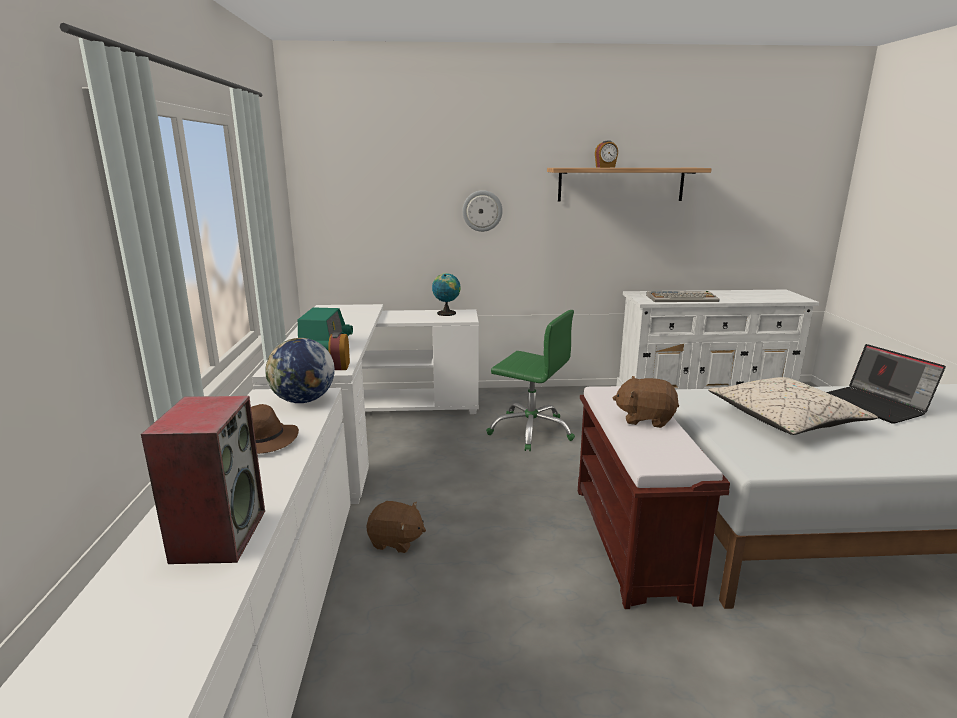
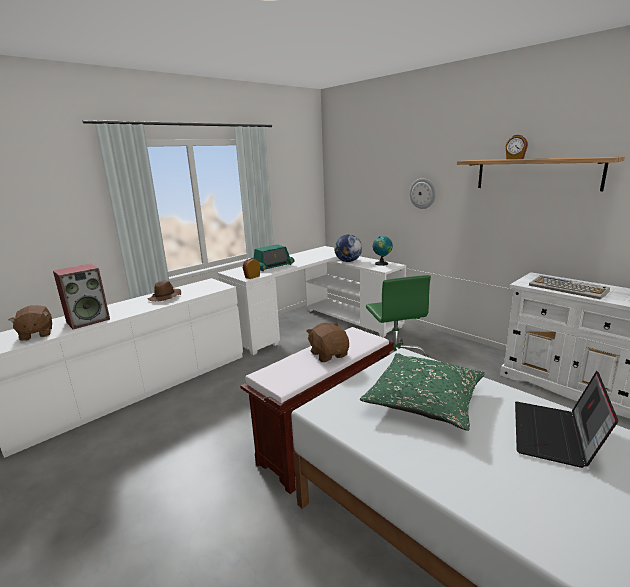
camera: 50 degrees right, 0 degrees up
(303, 400) = (211, 287): globe -> globe (348, 261)
(396, 541) = (236, 377): brown plush toy -> brown plush toy (36, 334)
(785, 420) = (425, 401): beige pillow -> green pillow

